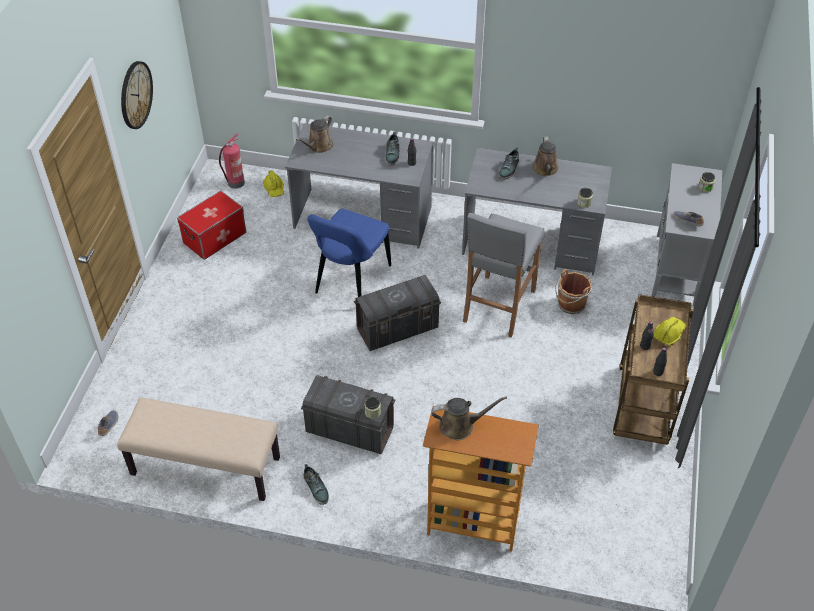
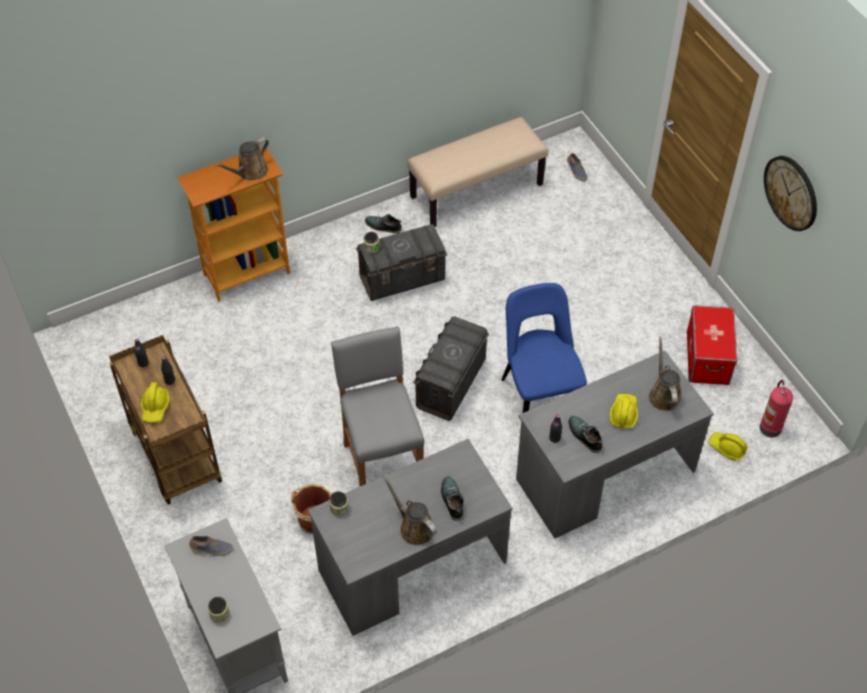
camera: 140 degrees right, 5 degrees up
(355, 151) = (623, 413): none -> yellow hard hat

